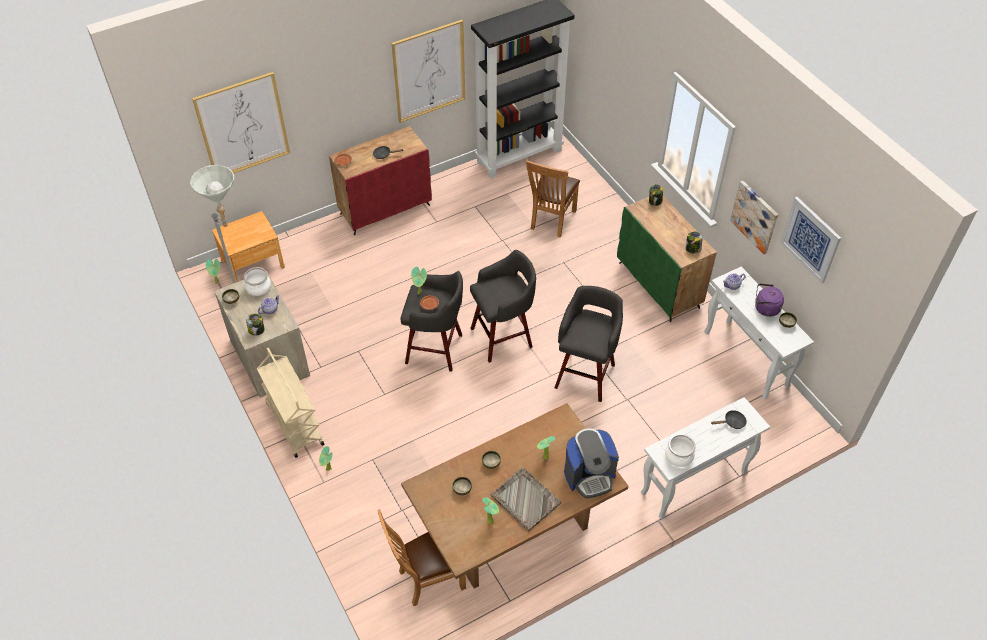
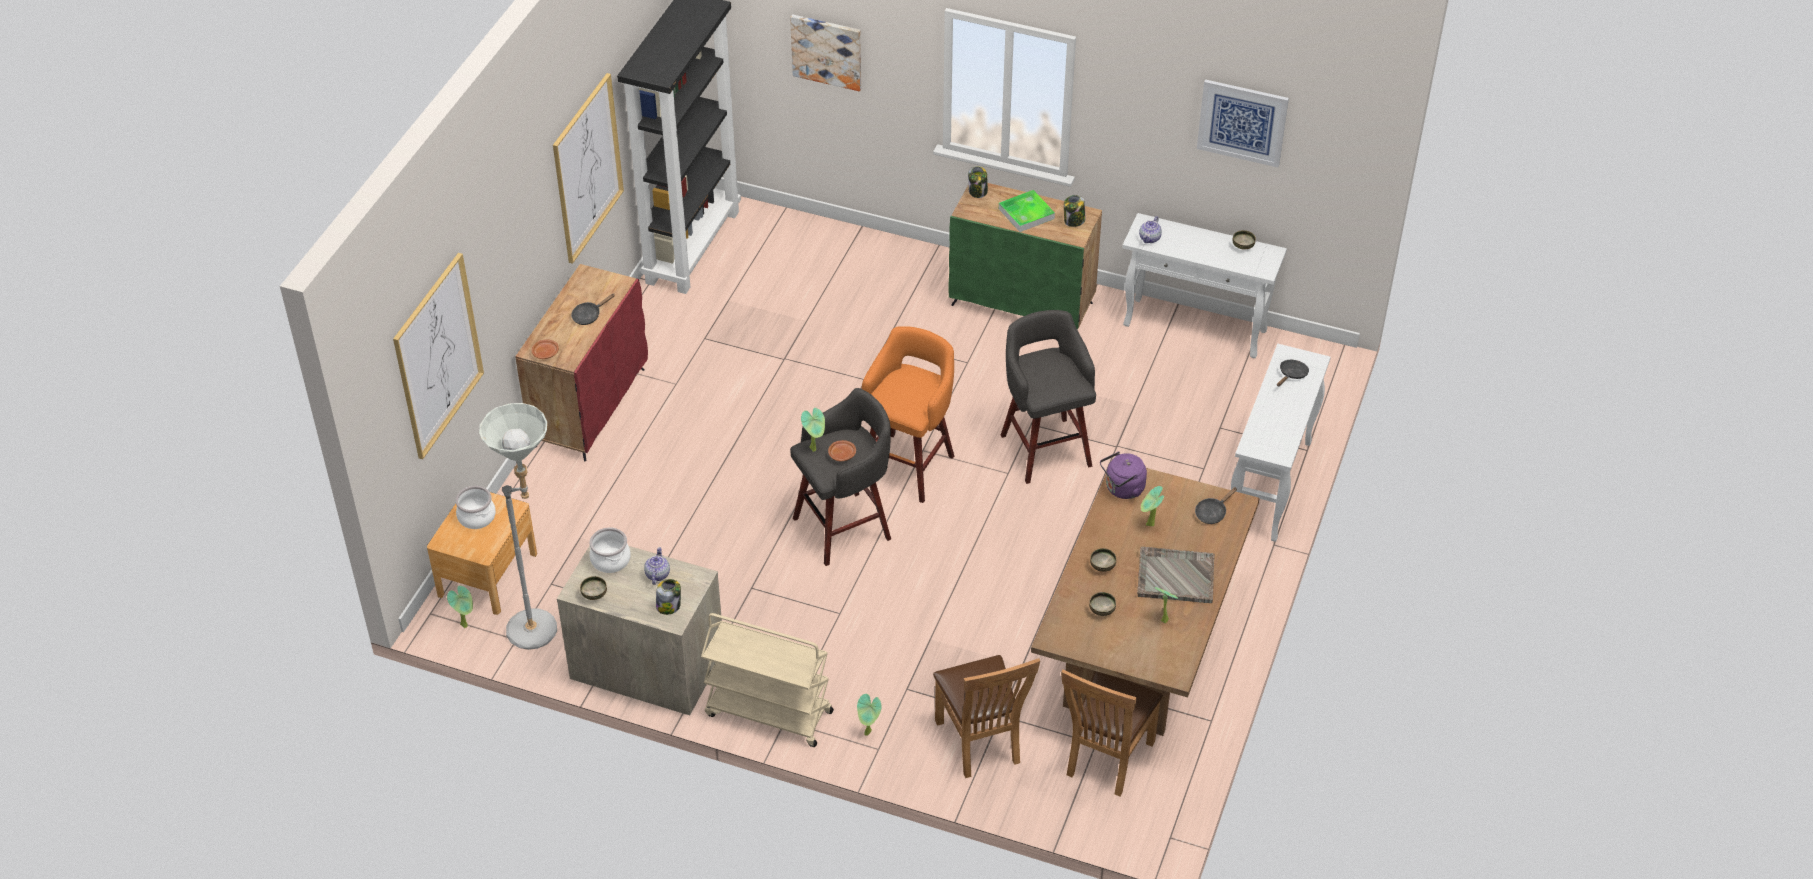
camera: 40 degrees left, 5 degrees down
(503, 337) = (908, 465): grey stool -> orange stool
(551, 221) = (819, 303): brown chair -> brown chair (981, 745)
(589, 475) = (1212, 512): coffee machine -> black frying pan
(669, 229) = (1026, 213): none -> tray
(679, 456) = (1276, 438): cooking pot -> cooking pot (477, 517)
(755, 216) = (1142, 136): picture -> picture (827, 51)
(765, 308) = (1206, 243): purple kettle -> purple kettle (1122, 489)

